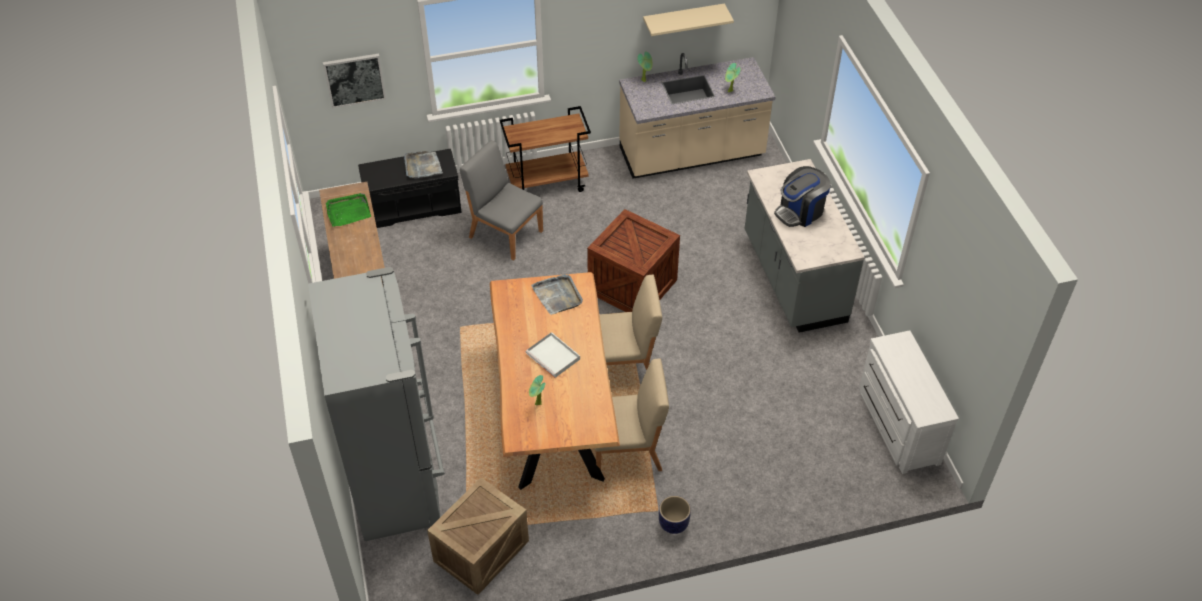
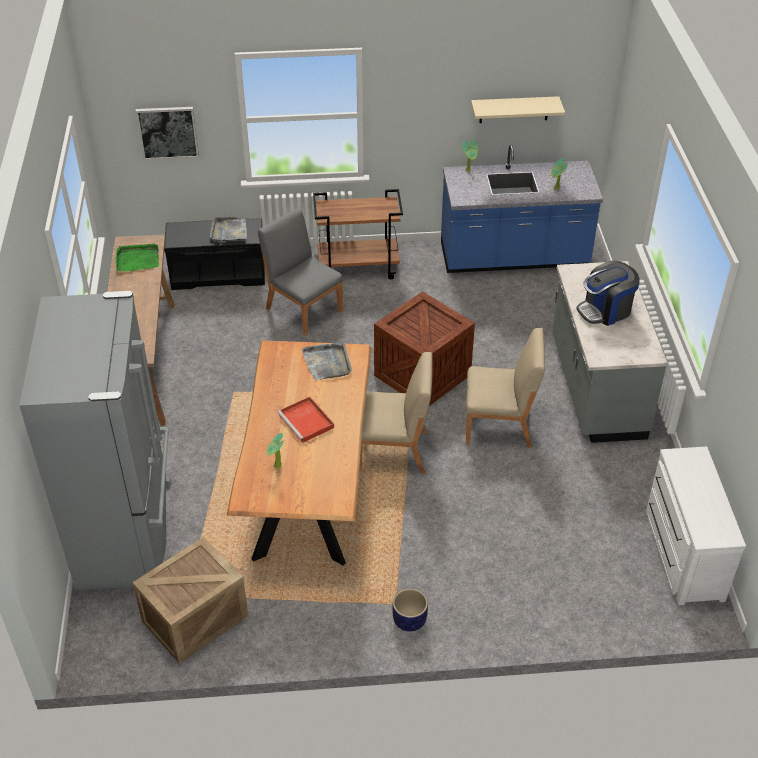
camera: 10 degrees right, 5 degrees down
(554, 357) = (307, 422): white tray -> red tray
(627, 450) = (377, 537): beige chair -> beige chair (499, 426)
(692, 154) = (514, 257): beige counter -> blue counter

